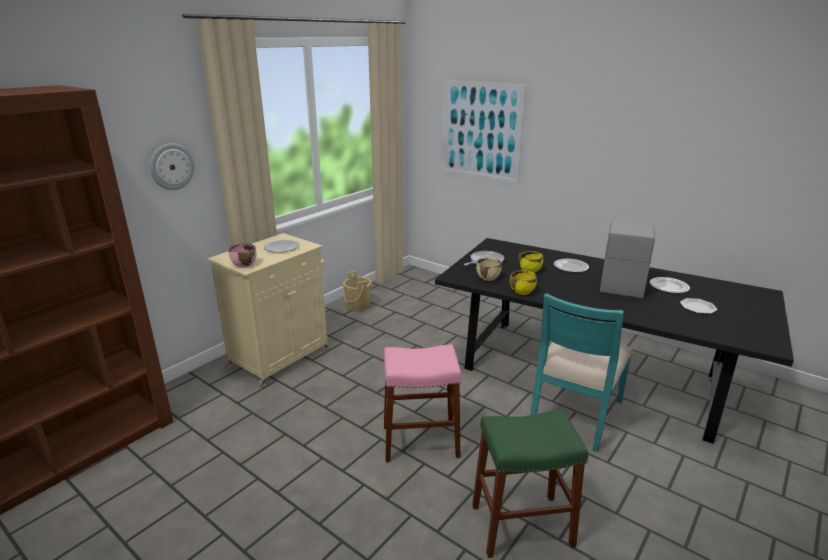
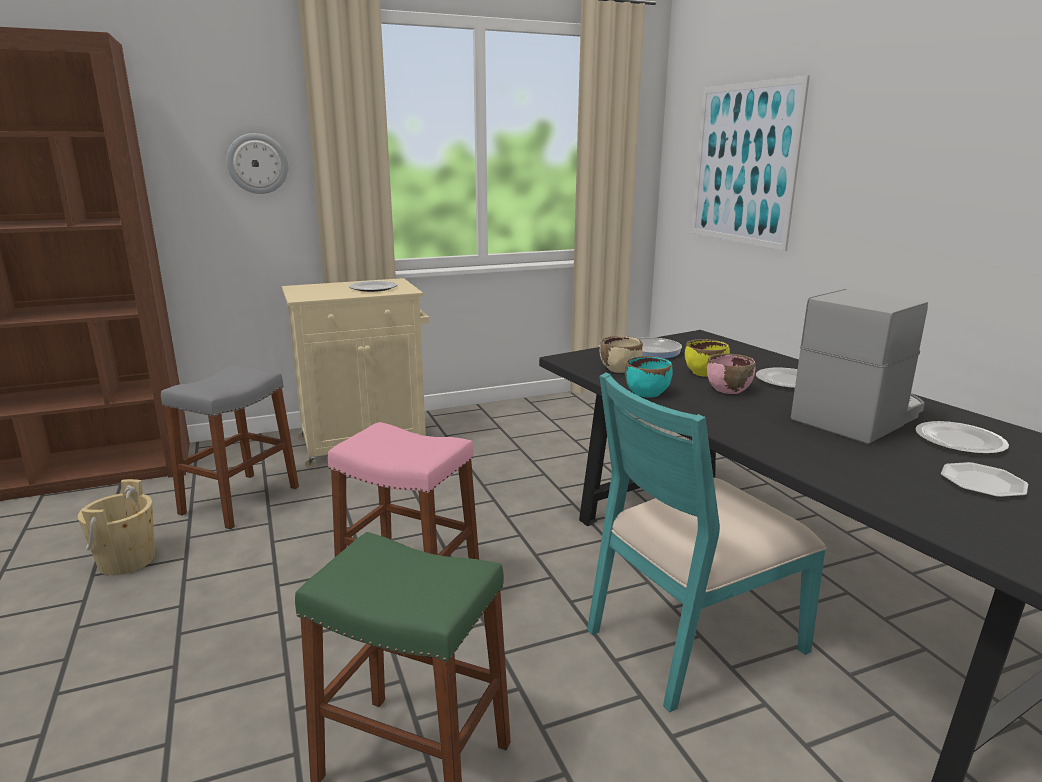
camera: 30 degrees right, 5 degrees down
(243, 426) = (240, 500): none -> grey stool
(244, 264) = (304, 295): pink bowl -> pink bowl (728, 389)
(358, 306) = (521, 413): beige bucket -> beige bucket (127, 561)
(522, 291) = (647, 393): yellow bowl -> turquoise bowl

